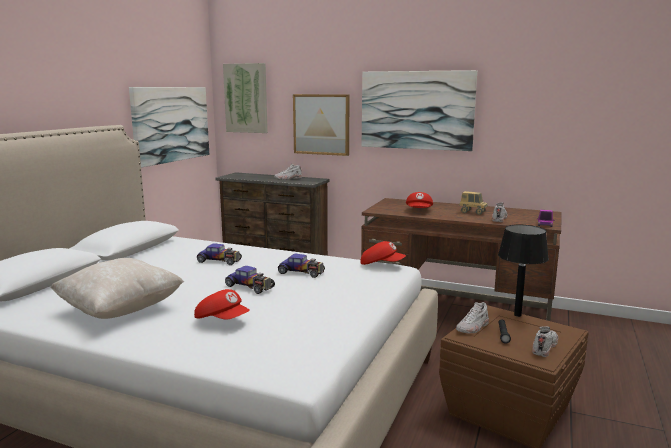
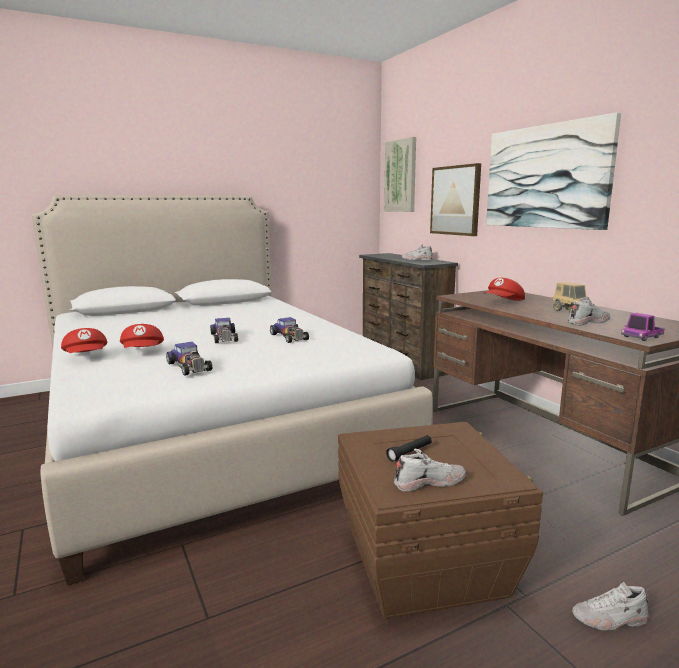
camera: 40 degrees right, 0 degrees up
(121, 310) = (118, 333): beige pillow -> none
(171, 124) = (320, 200): picture -> none
(219, 260) = (256, 318): toy car -> toy car (189, 366)
(381, 265) = (374, 346): red cap -> red cap (87, 357)
(473, 327) = (392, 435): white shoe -> white shoe (609, 619)
(517, 315) = (477, 441): black table lamp -> none

